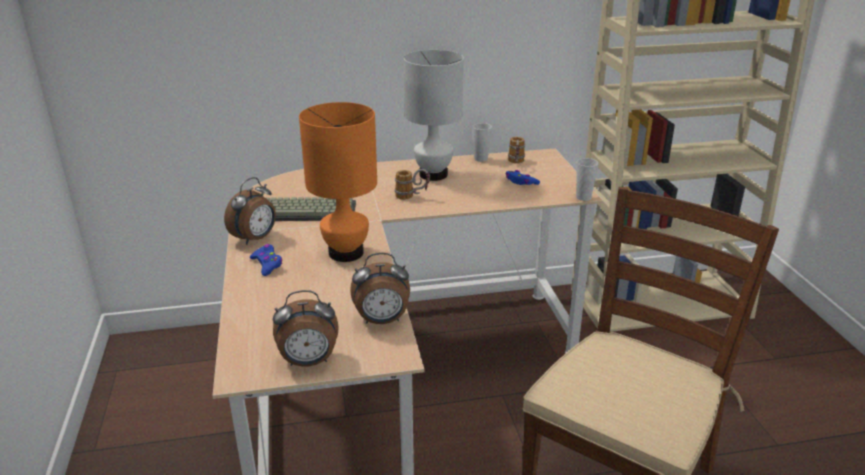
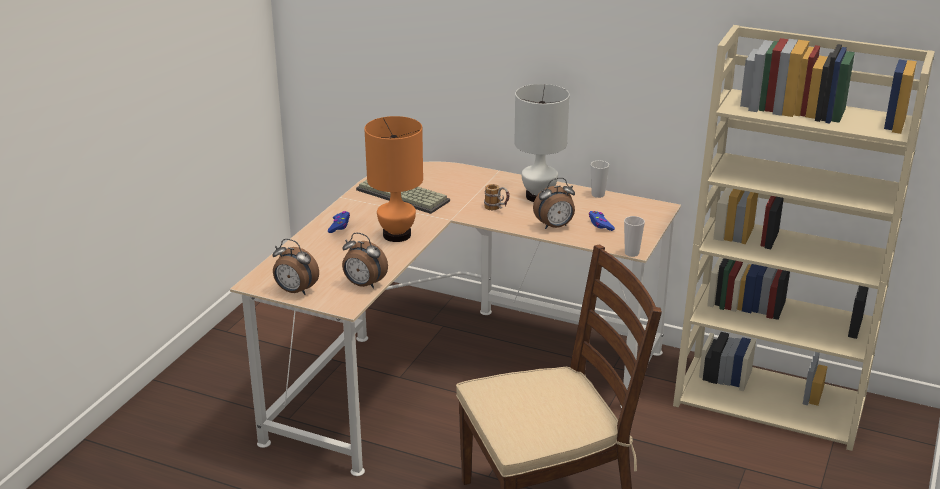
camera: 35 degrees right, 0 degrees up
(255, 239) = (352, 206): alarm clock -> alarm clock (555, 226)
(516, 163) = (622, 207): mug -> none

